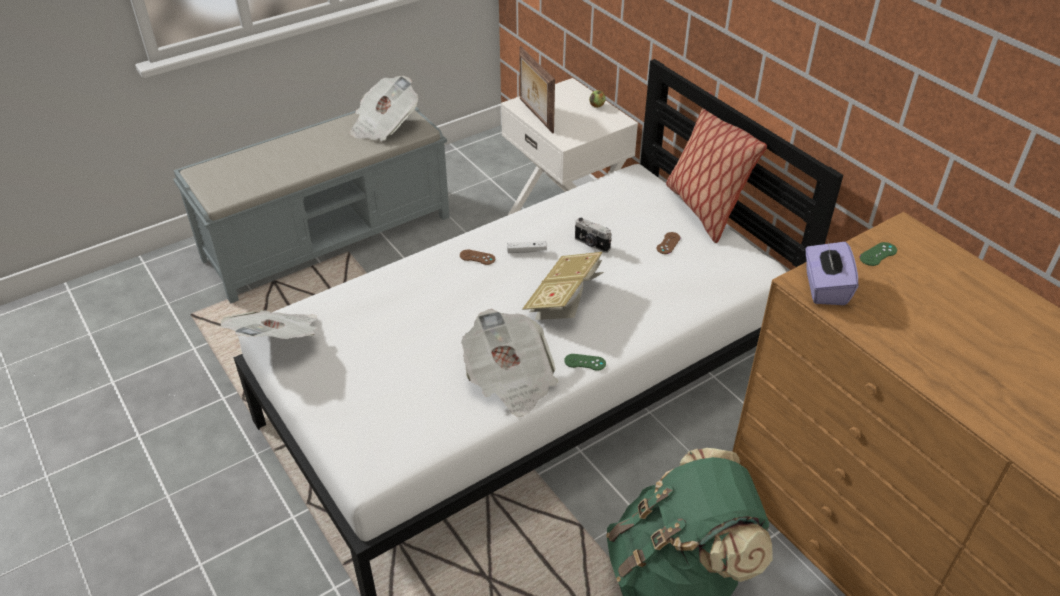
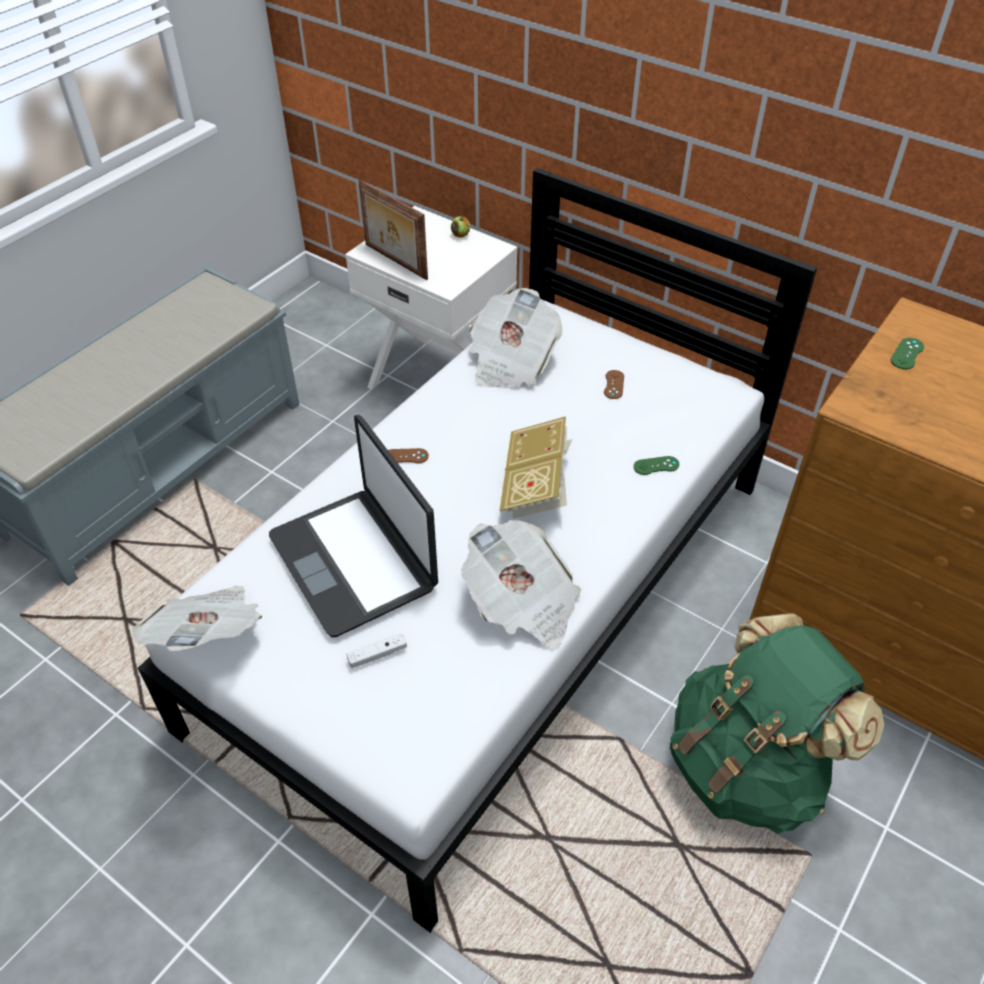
camera: 20 degrees left, 5 degrees up
(384, 126) = (202, 312): newspaper -> newspaper (511, 361)
(403, 319) = (354, 561): none -> laptop
(526, 251) = (459, 433): white game controller -> white game controller (377, 655)
(585, 362) = (595, 555): green game controller -> green game controller (656, 466)
(591, 244) = (529, 407): camera -> none
(704, 209) = (631, 334): pillow -> none
(824, 288) = (877, 408): purple tissue box -> none

